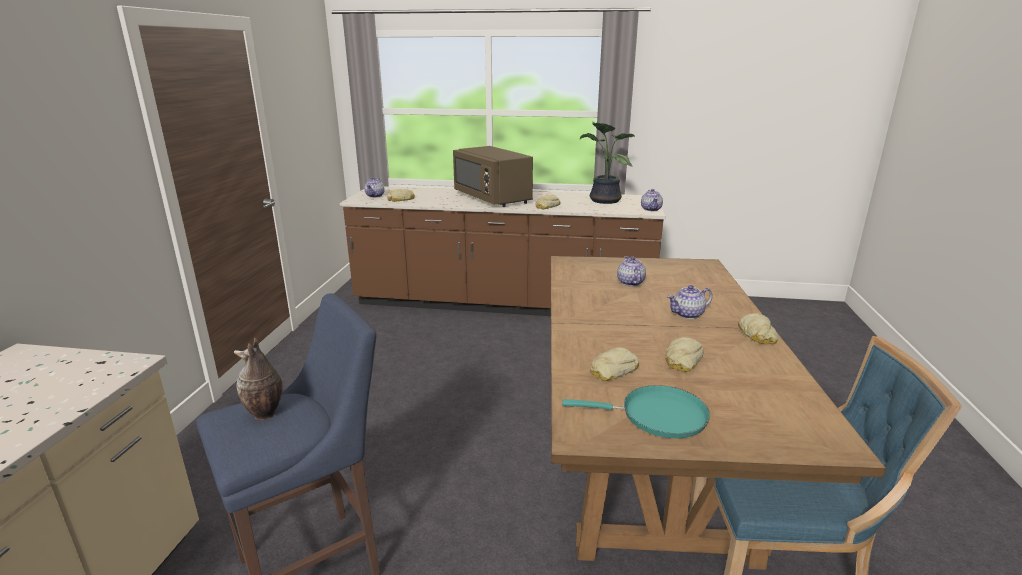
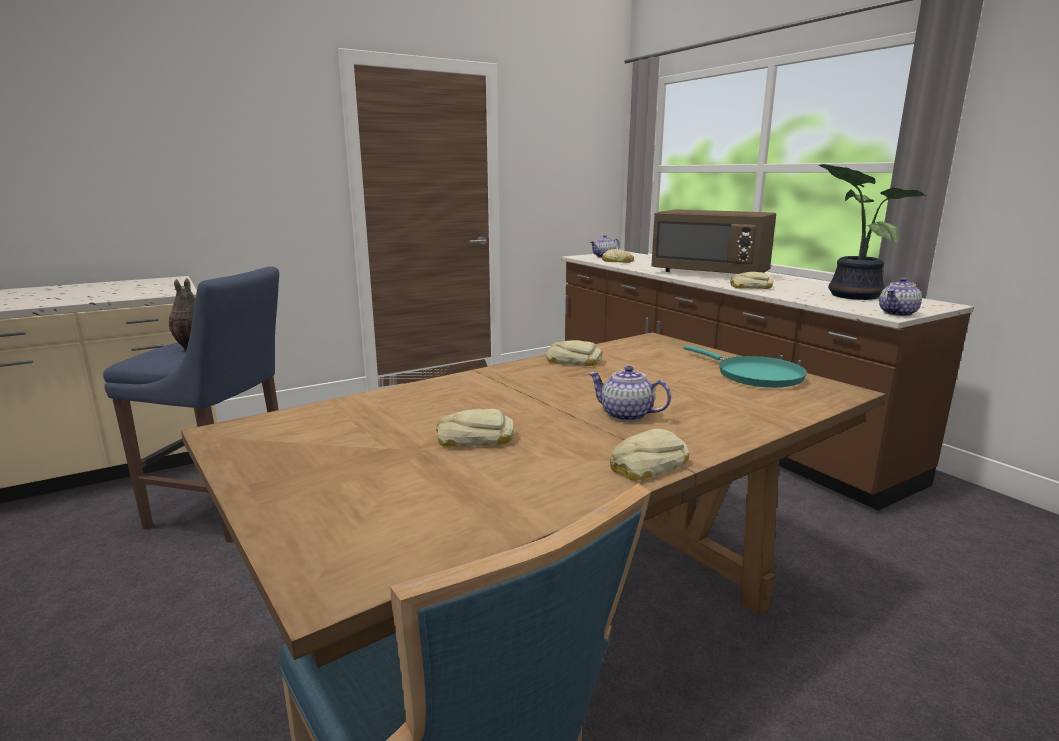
camera: 50 degrees right, 5 degrees down
(492, 198) = (710, 273): brown microwave -> brown microwave turned 75 degrees counterclockwise
(612, 369) = (395, 413): bread -> bread (574, 361)
(630, 282) = (660, 372): teapot -> none
(657, 416) = (304, 454): turquoise frying pan -> turquoise frying pan (754, 375)

